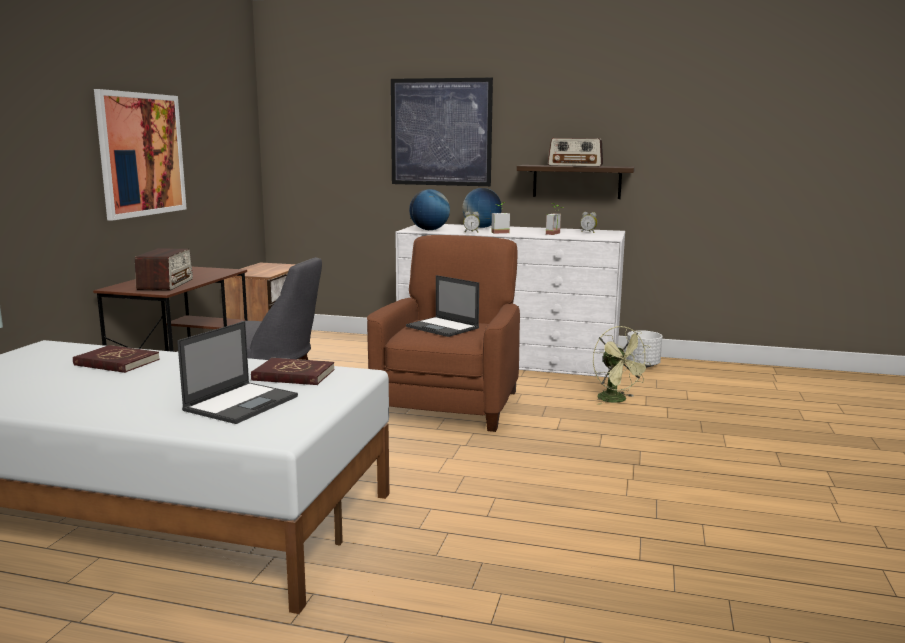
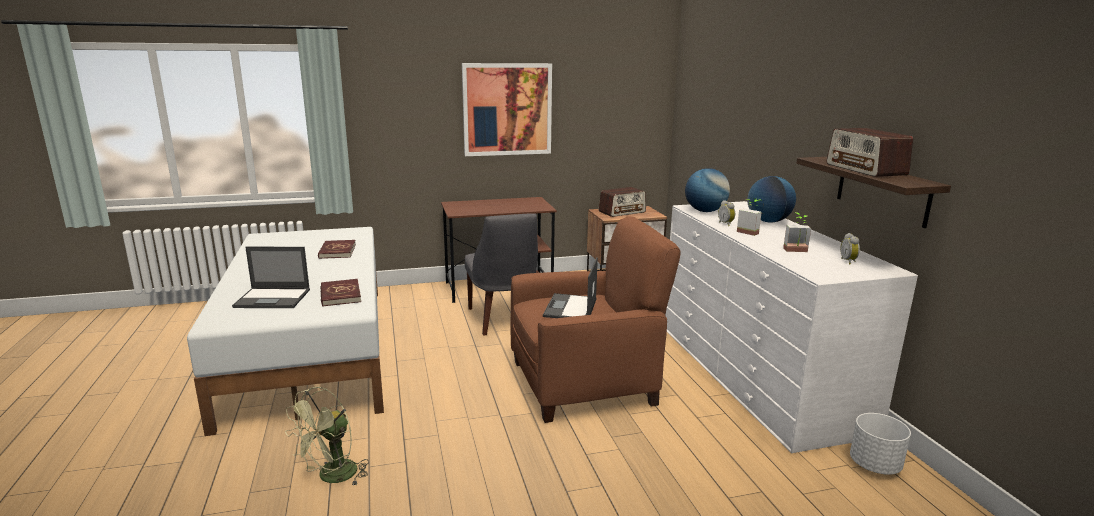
camera: 60 degrees right, 5 degrees up
(166, 284) = (477, 208): radio -> radio (622, 212)
(441, 132) = (775, 105): picture -> none
(617, 400) = (716, 473): green fan -> green fan (332, 477)

